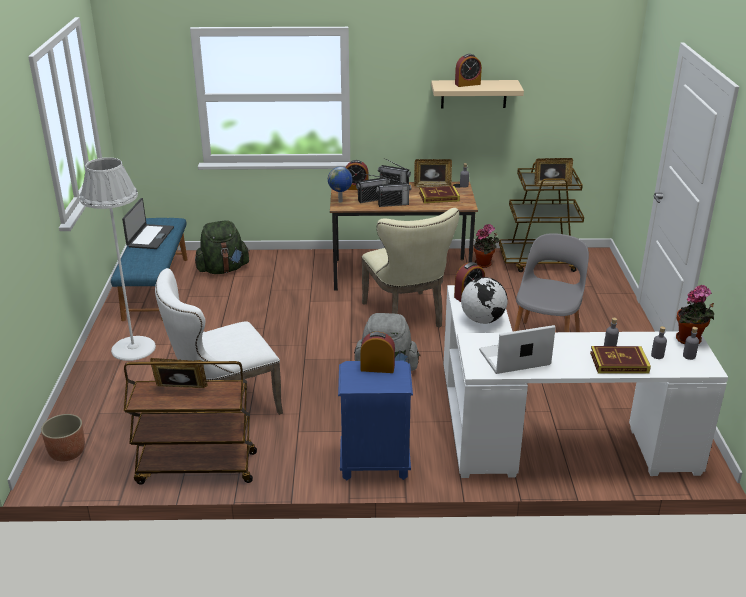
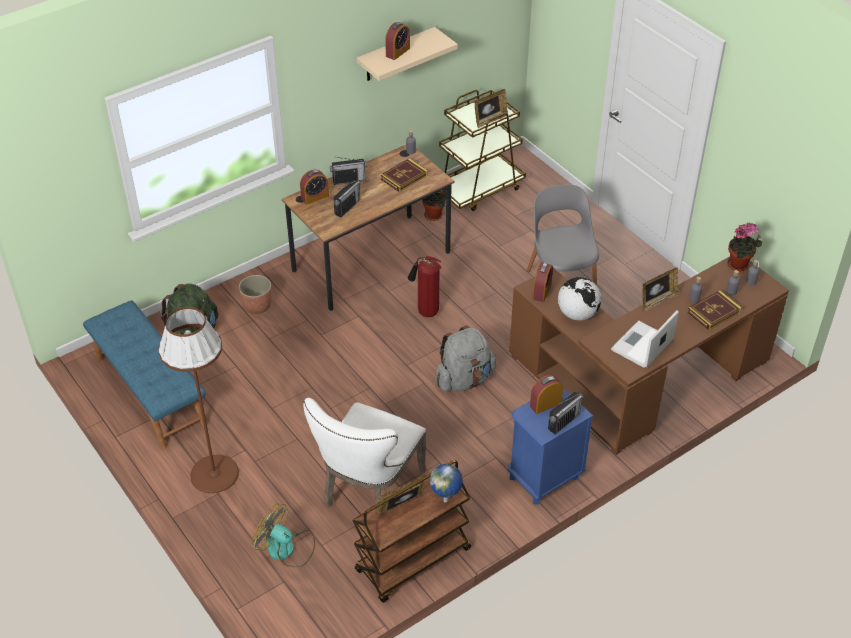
camera: 35 degrees left, 15 degrees up
(67, 452) = (287, 610): planter -> planter (257, 306)
(119, 414) = (286, 549): none -> fan
(133, 348) = (214, 473): white floor lamp -> brown floor lamp
(150, 237) = (132, 344): laptop -> none
(340, 201) = (320, 223): globe -> globe (446, 500)
(393, 204) = (373, 206): radio -> radio (564, 421)
(406, 317) = (425, 311): beige chair -> fire extinguisher
(432, 186) = (383, 164): picture frame -> picture frame (657, 301)
(544, 436) = (640, 384): white desk -> brown desk

